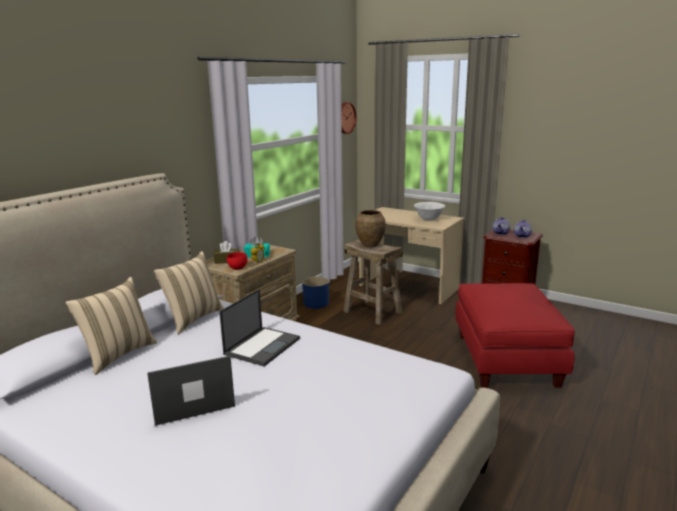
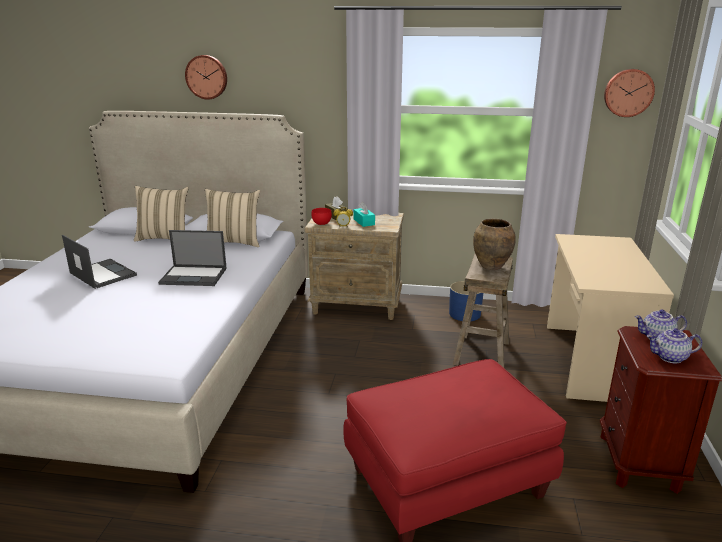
camera: 65 degrees right, 5 degrees up
(61, 143) = (207, 77): none -> wall clock
(429, 219) = (615, 272): white bowl -> none

